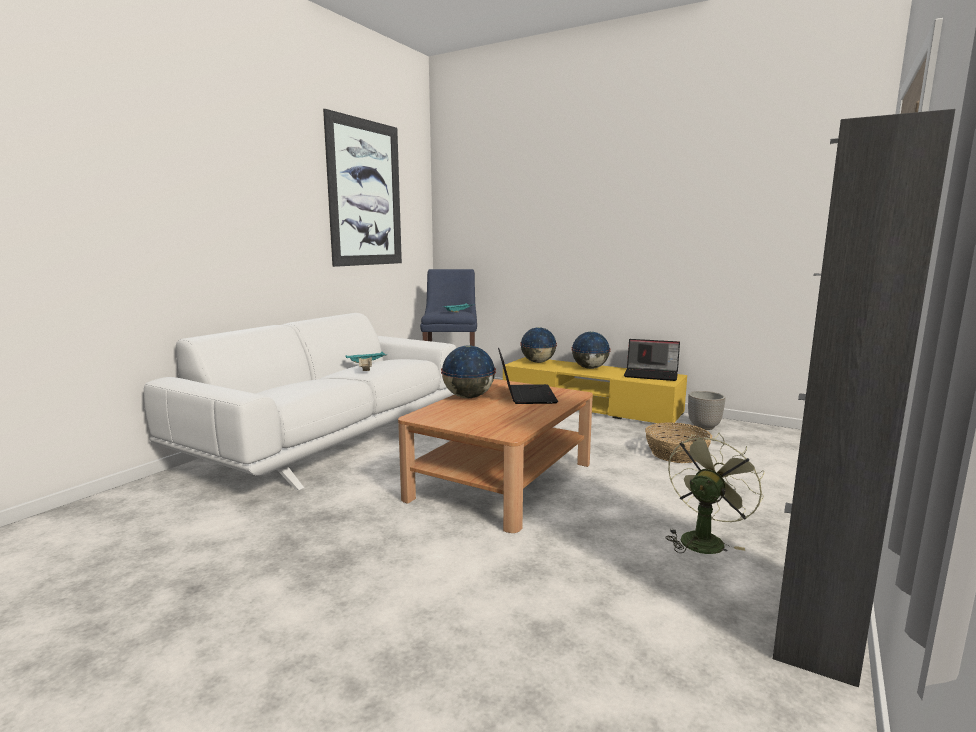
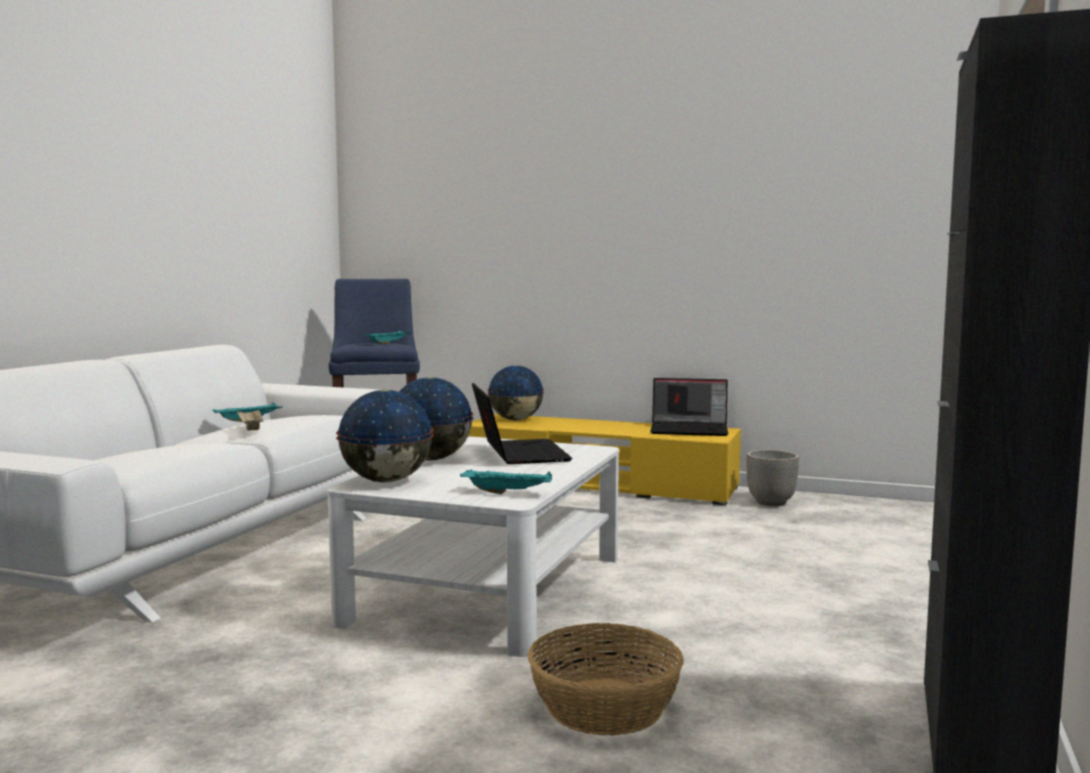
camera: 10 degrees left, 5 degrees down
(365, 193) = (236, 156): picture -> none
(502, 480) = (488, 588): brown coffee table -> white coffee table
(509, 427) = (508, 492): none -> turquoise tray
(589, 368) = (596, 425): globe -> globe (385, 481)
(677, 454) = (741, 539): basket -> basket (605, 706)
(704, 539) = (805, 643): green fan -> none

